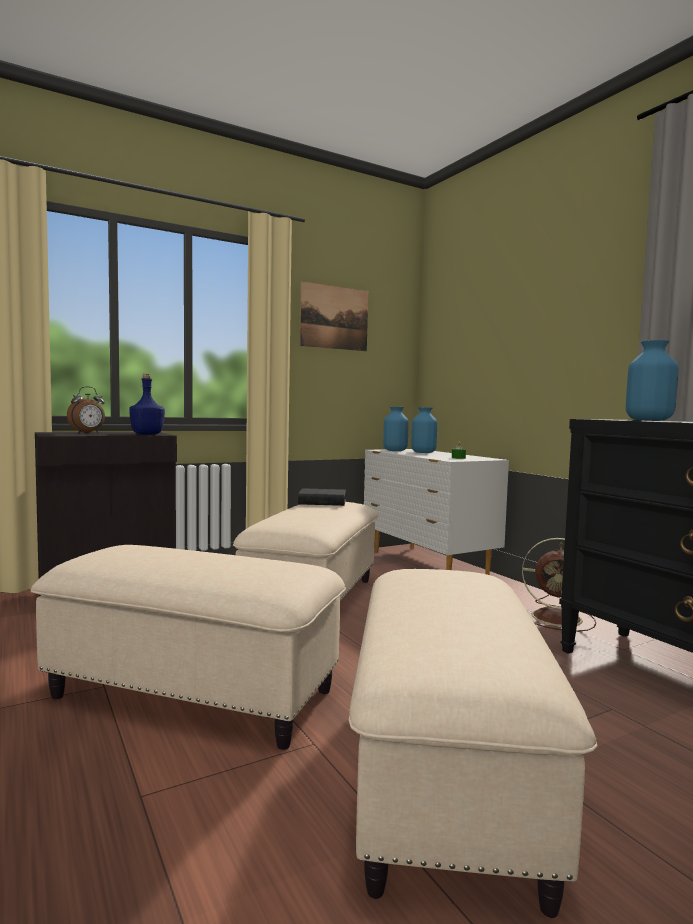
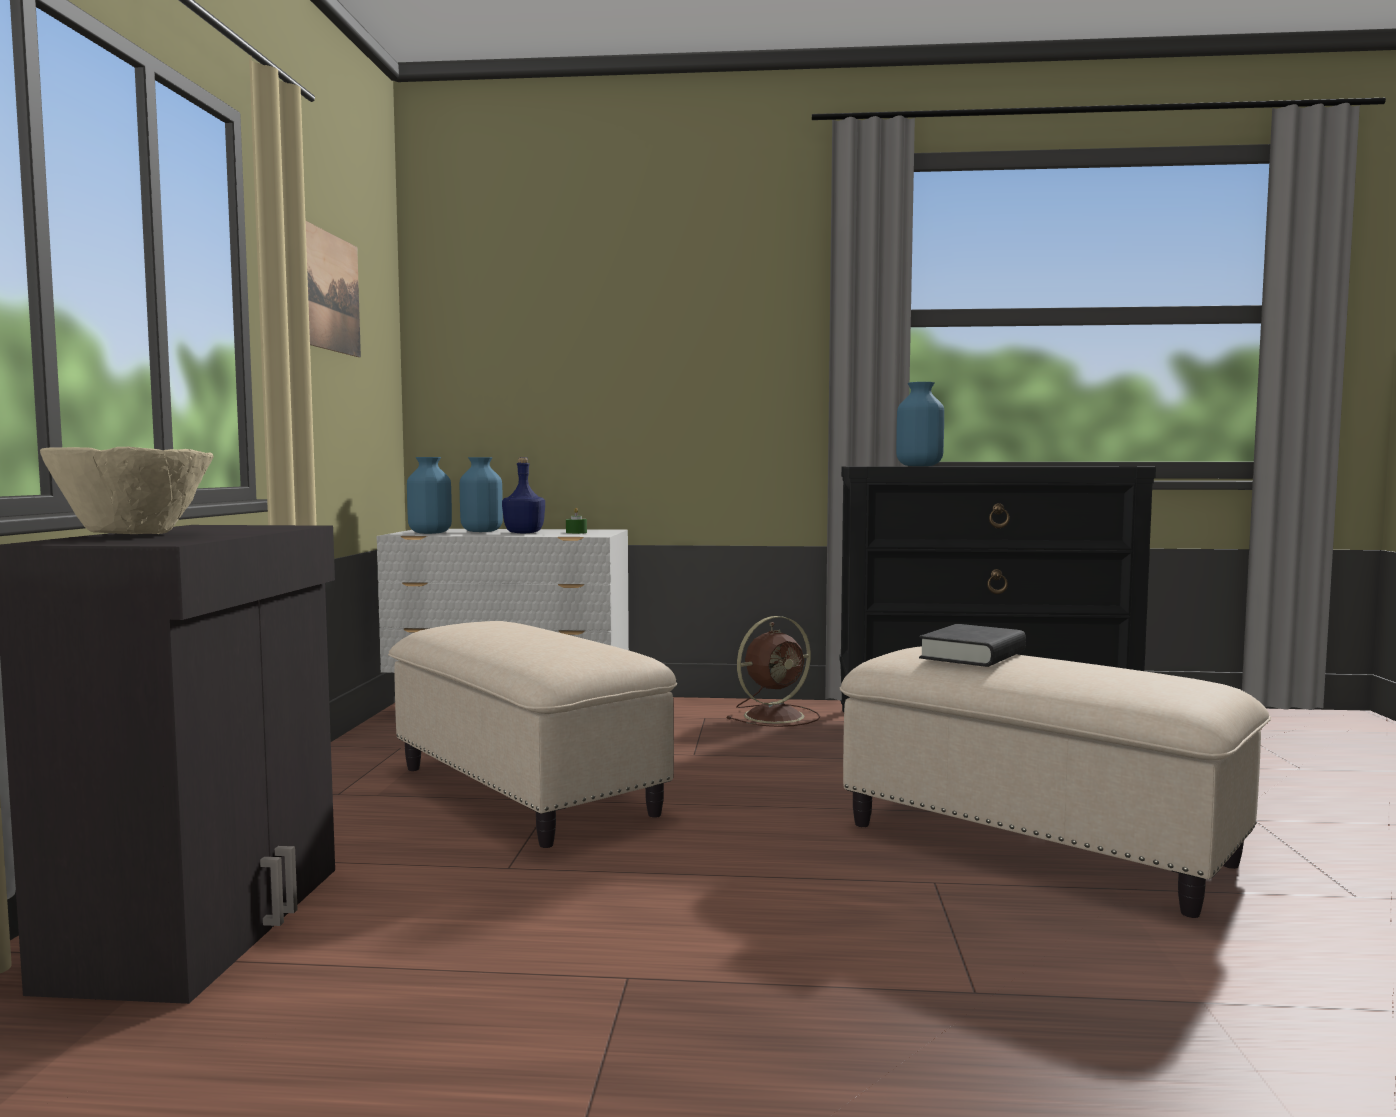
camera: 55 degrees left, 0 degrees up
(88, 433) = (134, 535): alarm clock -> beige bowl
(147, 434) = (268, 527): blue bottle -> blue bottle (523, 533)
(195, 693) = (736, 918): beige ottoman -> none
(322, 502) = (479, 626): black book -> black book (973, 655)

